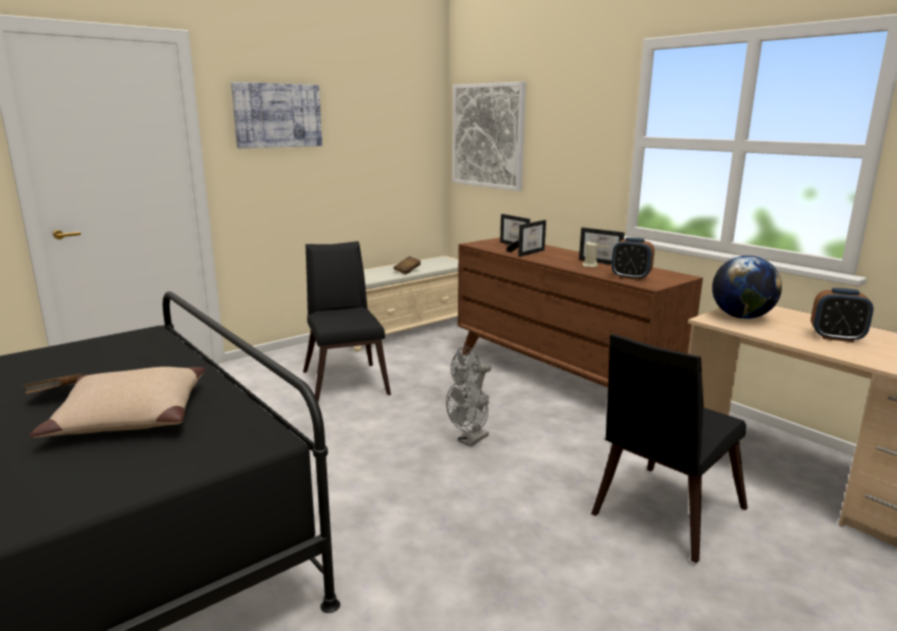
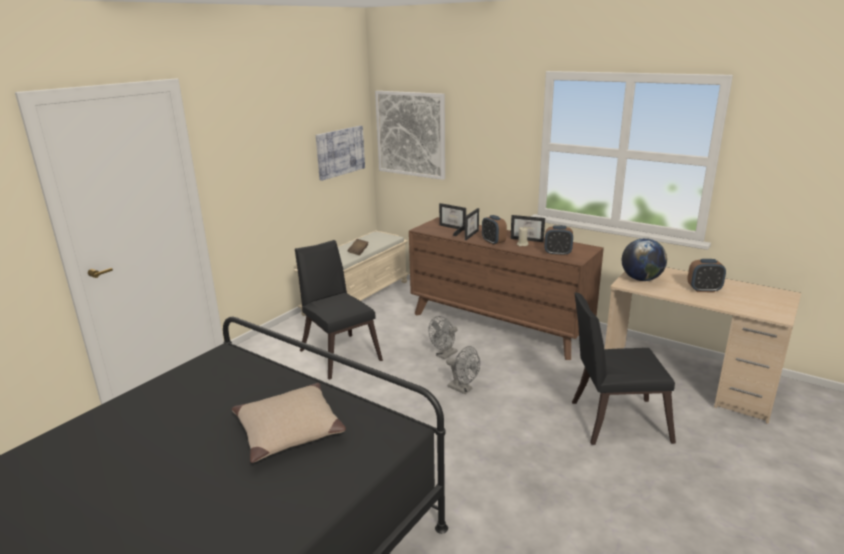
camera: 15 degrees left, 5 degrees up
(57, 395) = (213, 423): brown book -> none
(278, 115) = (249, 138): picture -> picture (340, 152)
(470, 441) = (463, 389): grey fan -> grey fan turned 75 degrees counterclockwise
(553, 261) = (493, 242): none -> alarm clock
(662, 514) = (613, 421): black chair -> black chair turned 60 degrees clockwise

